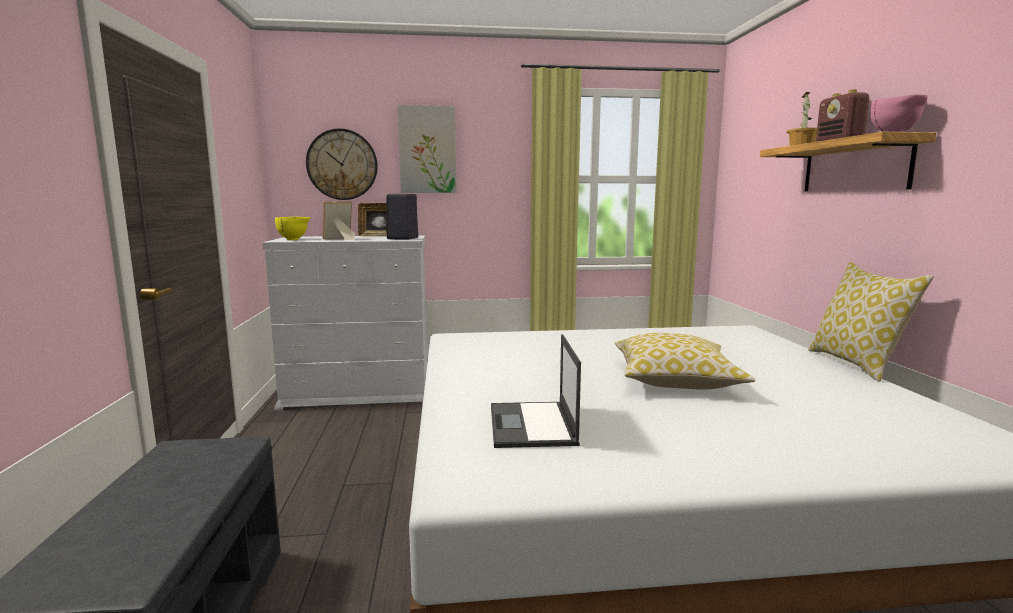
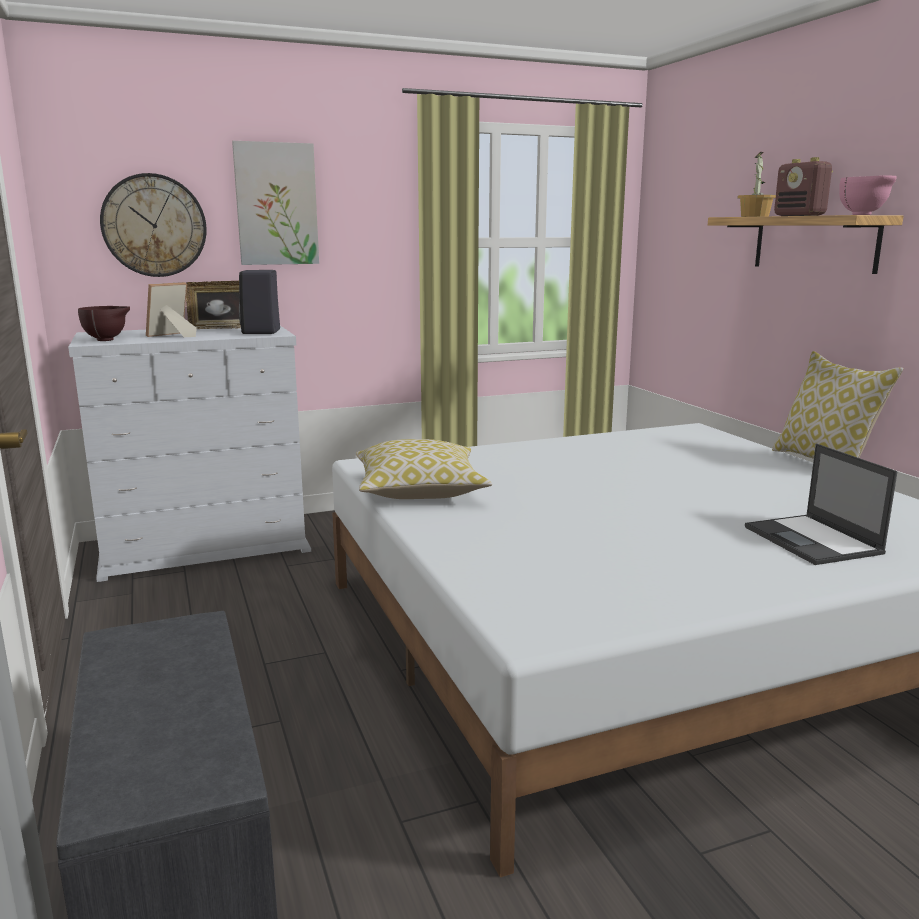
camera: 15 degrees left, 5 degrees up
(294, 240) = (108, 340): yellow bowl -> brown bowl
(532, 425) = (551, 562): laptop -> laptop (813, 540)
(675, 380) = (661, 496): pillow -> pillow (420, 490)

